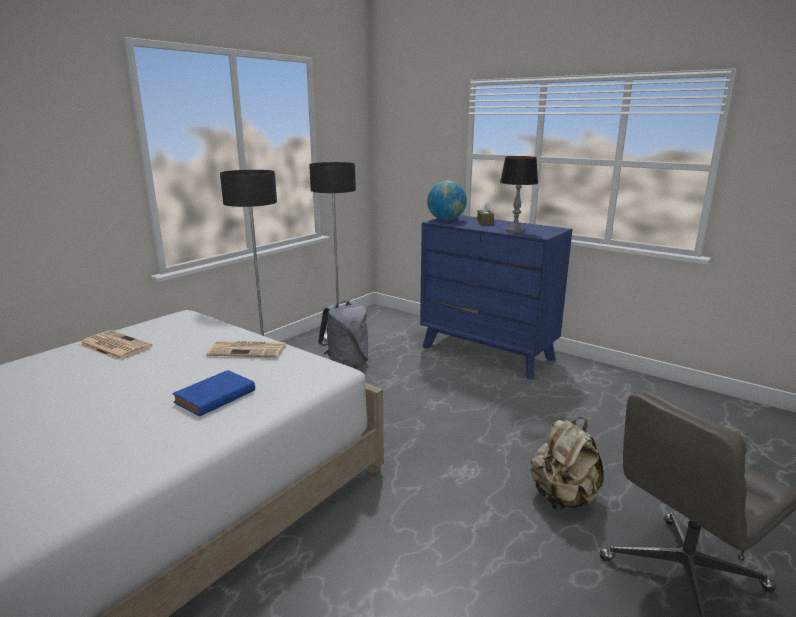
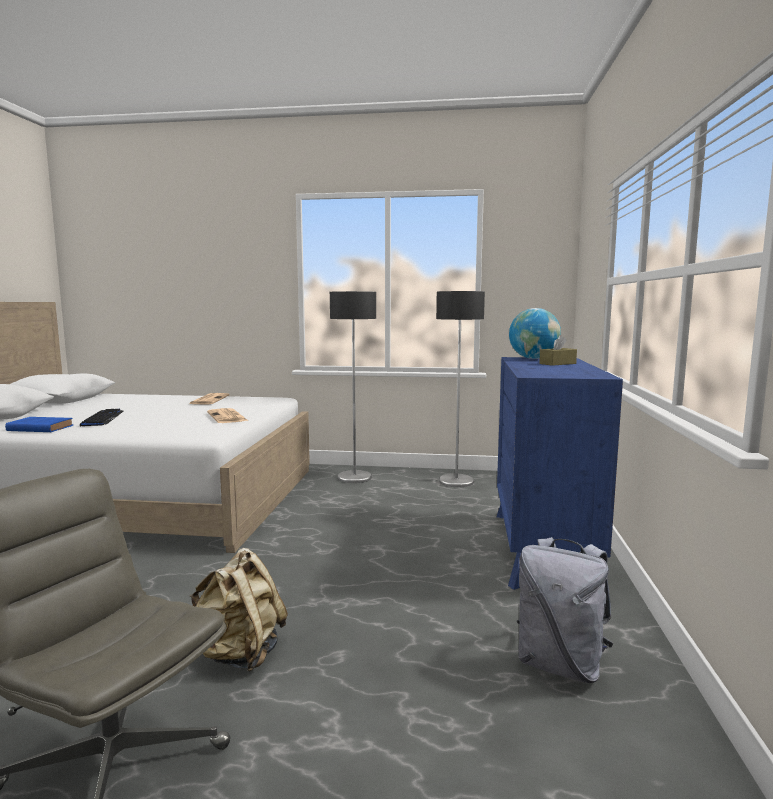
camera: 60 degrees right, 10 degrees down
(119, 421) = (103, 419): none -> keyboard
(213, 397) = (142, 424): blue book -> blue book (39, 428)
(346, 363) = (408, 496): grey backpack -> grey backpack (561, 664)
(515, 231) = (538, 370): table lamp -> none

